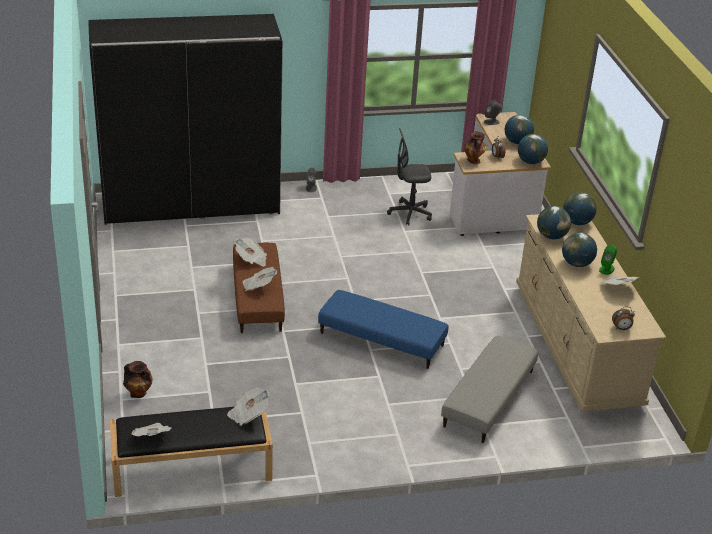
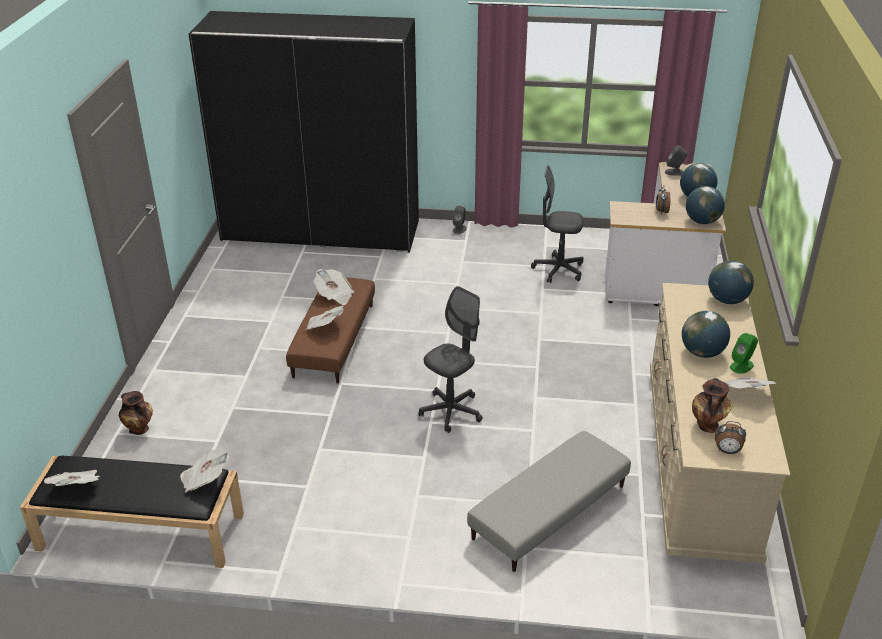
camera: 20 degrees right, 0 degrees up
(382, 339) = (451, 411): blue ottoman -> grey office chair
(474, 161) = (630, 213): vase -> vase (708, 426)
(551, 236) = (683, 313): globe -> none

